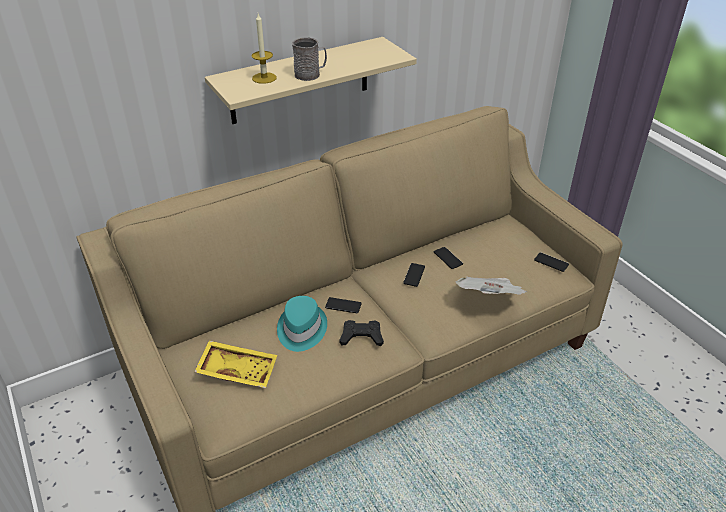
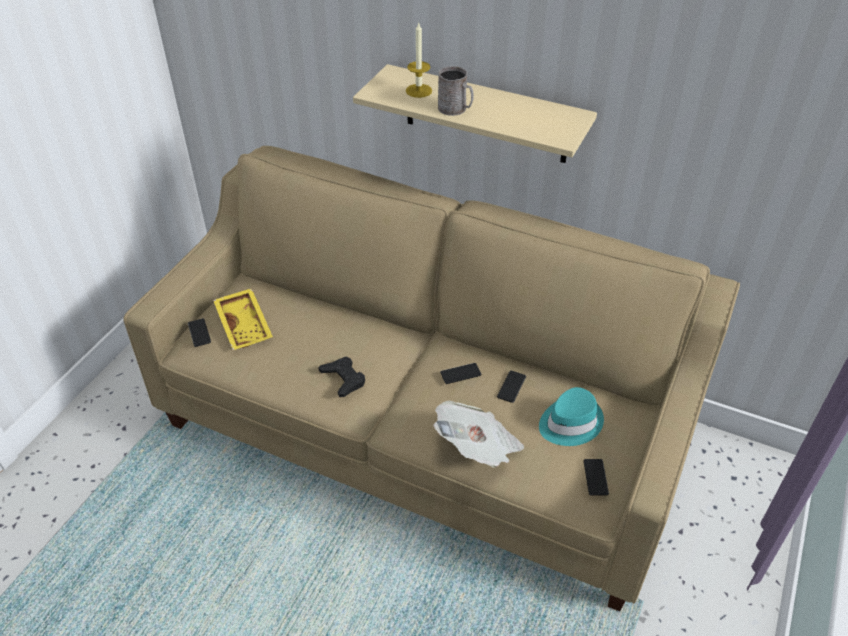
camera: 55 degrees right, 5 degrees up
(301, 329) = (320, 336): turquoise hat -> turquoise hat (569, 422)
(343, 306) = (374, 347): phone -> phone (199, 333)

